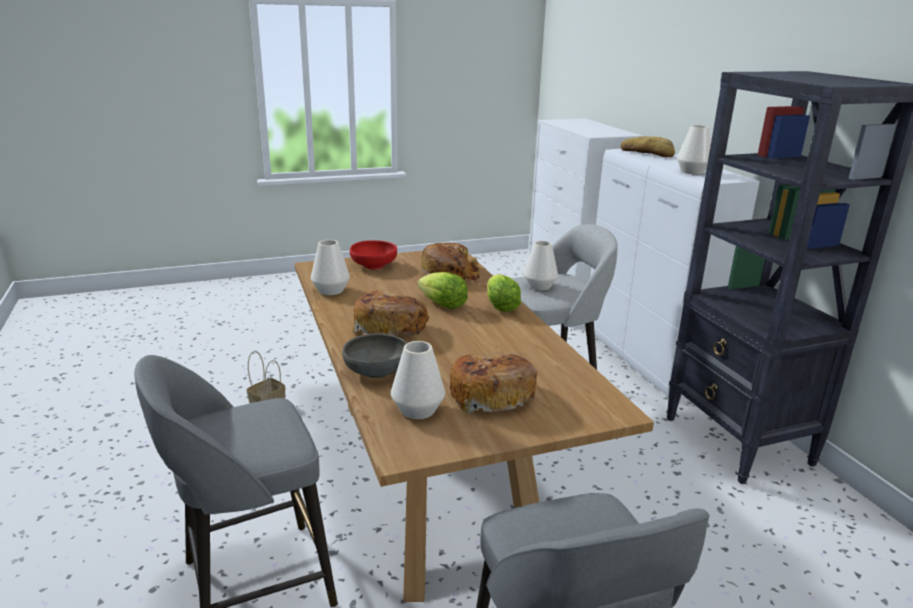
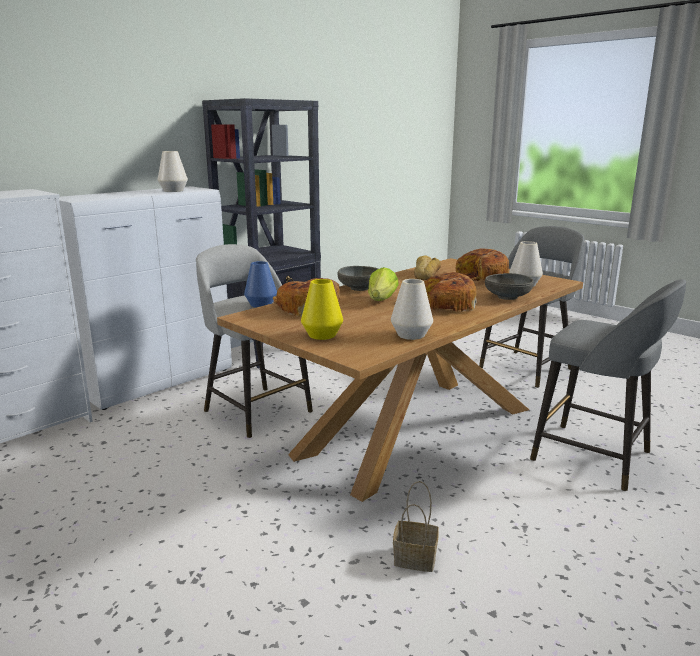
camera: 115 degrees left, 5 degrees down
(374, 265) = (322, 335): red bowl -> yellow vase
(501, 307) = (359, 288): lettuce -> grey bowl
(539, 286) = (261, 305): white vase -> blue vase
(647, 153) = (90, 196): bread -> bread (425, 274)

